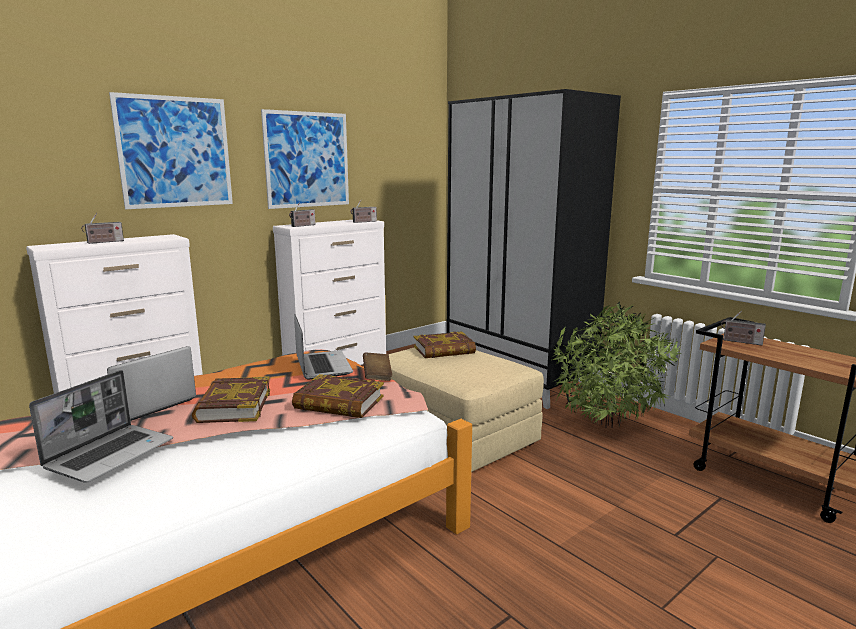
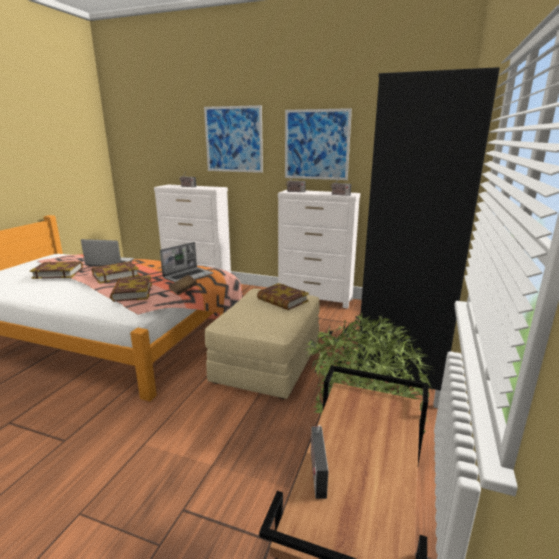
camera: 60 degrees right, 5 degrees up
(111, 454) = (58, 273): laptop -> book
(740, 341) = (370, 409): radio -> radio (317, 471)

